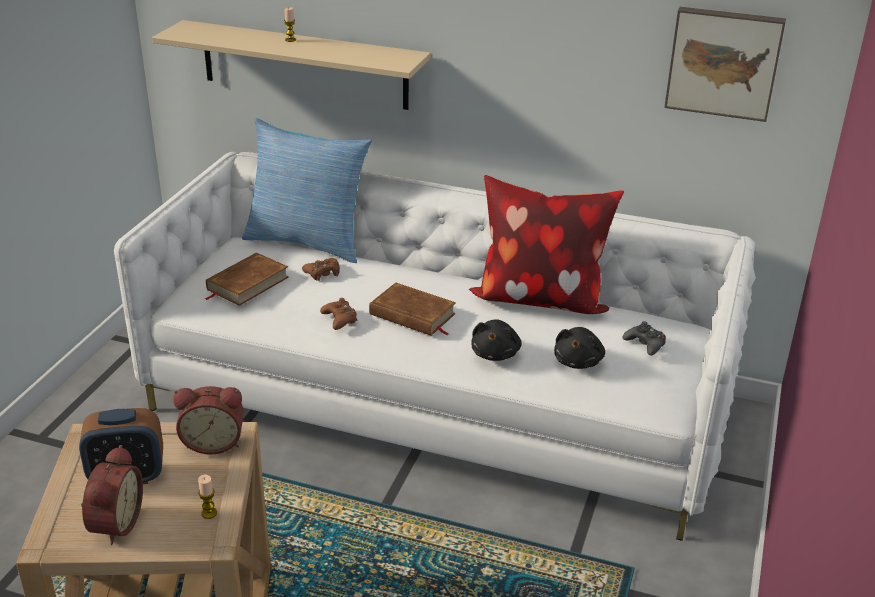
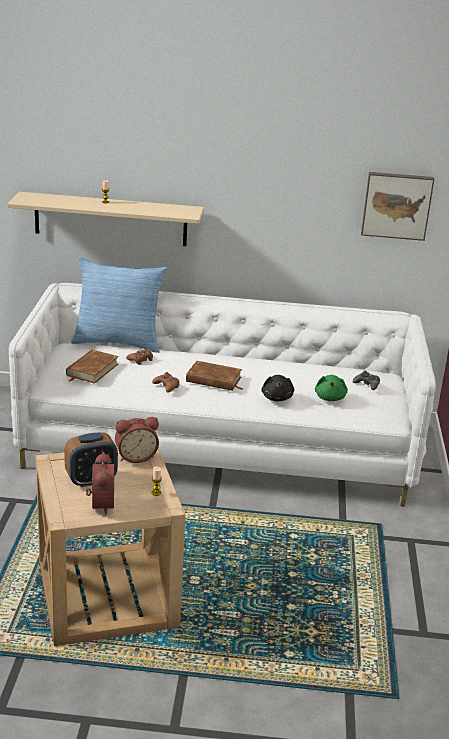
camera: 15 degrees left, 5 degrees down
(539, 298) = (290, 364): pillow -> none
(578, 361) = (330, 398): black plush toy -> green plush toy

